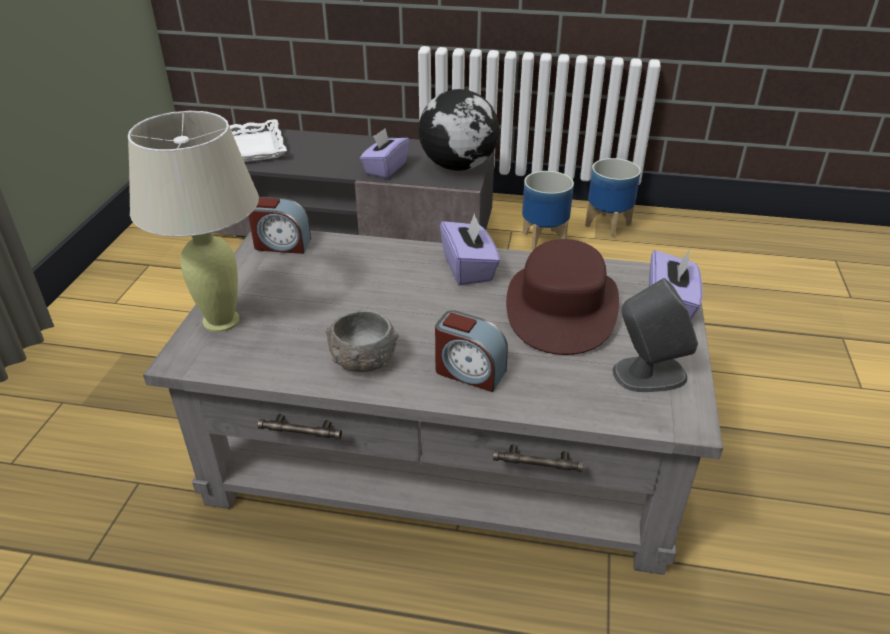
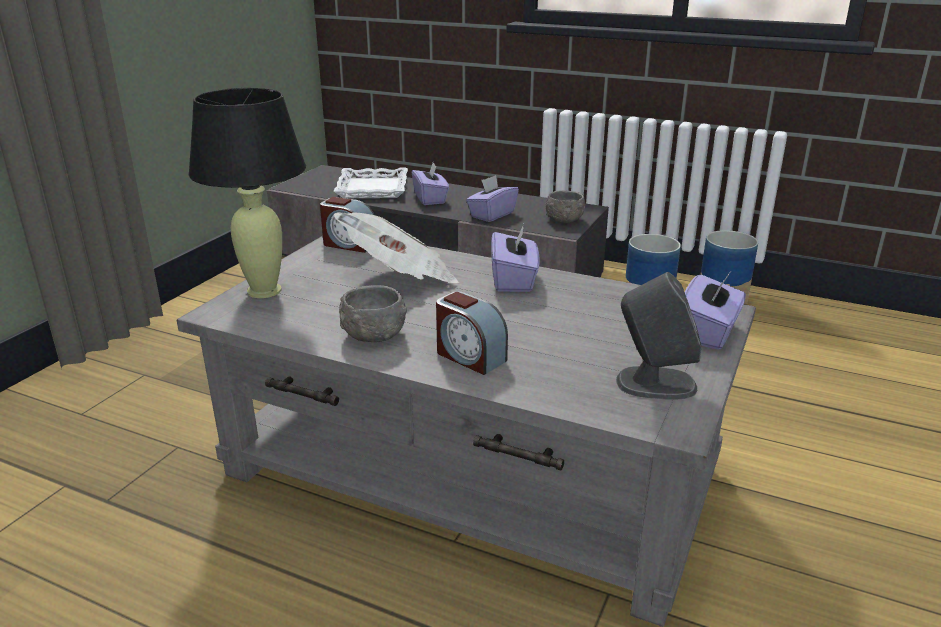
camera: 15 degrees right, 10 degrees down
(221, 321) = (264, 291): beige table lamp -> black table lamp
(314, 155) = (430, 199): none -> purple tissue box
(355, 281) = (400, 277): none -> newspaper
(459, 166) = (564, 219): globe -> grey bowl
(561, 308) = (590, 320): brown hat -> none

